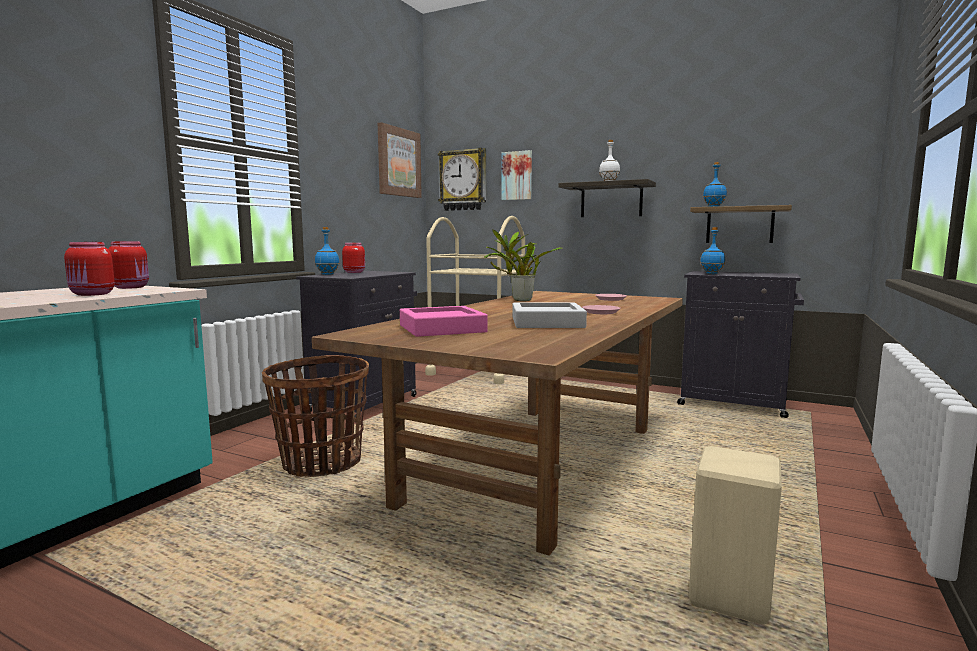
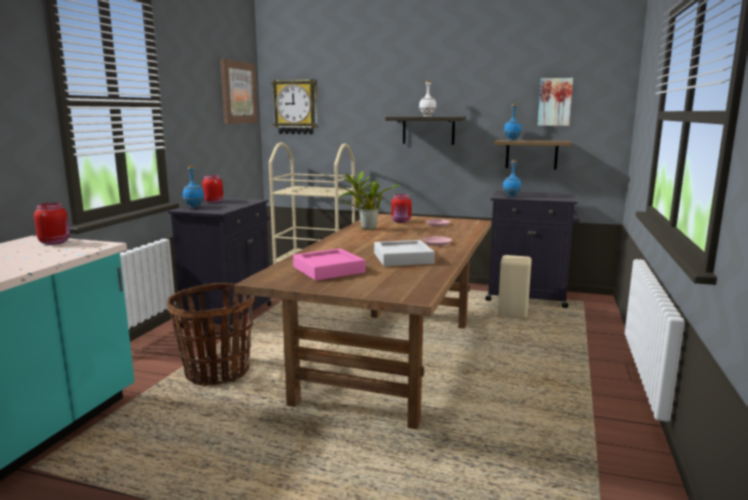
camera: 10 degrees left, 5 degrees up
(92, 294) = (40, 257): red jar -> red jar (401, 221)
(517, 176) = (346, 105): picture -> picture (555, 102)
(731, 598) = (539, 445): beige stool -> beige stool (513, 313)

